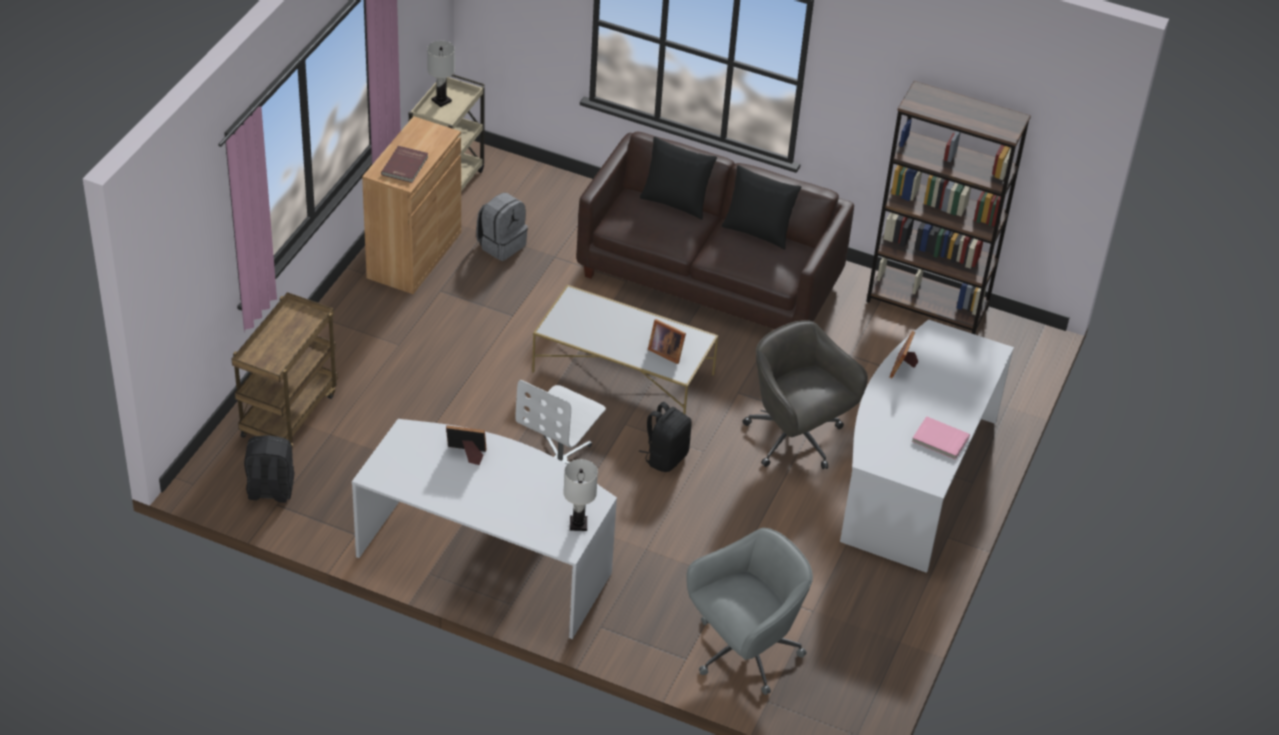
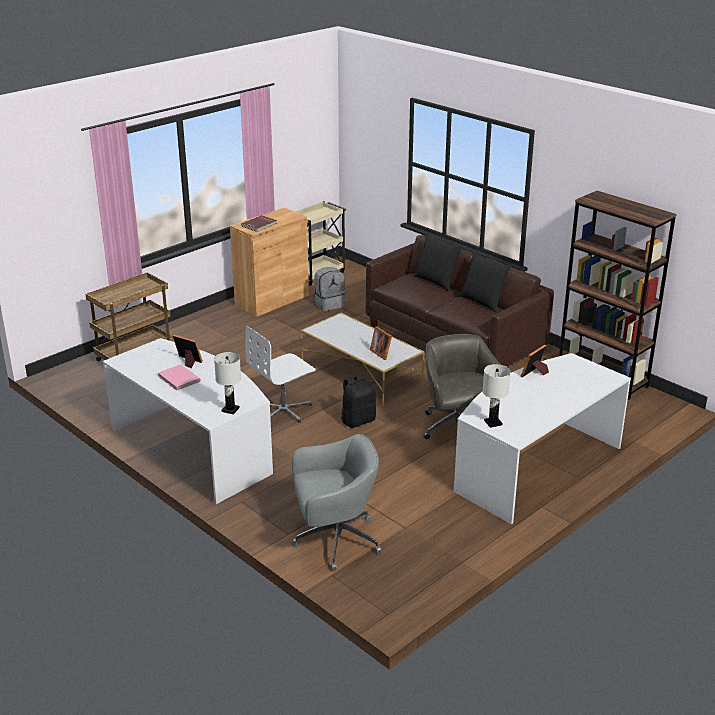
camera: 25 degrees right, 15 degrees down
(270, 490) = (90, 388): black backpack -> none
(442, 101) = (315, 212): white table lamp -> white table lamp (493, 423)
(940, 440) = (537, 416): pink book -> pink book (178, 379)

